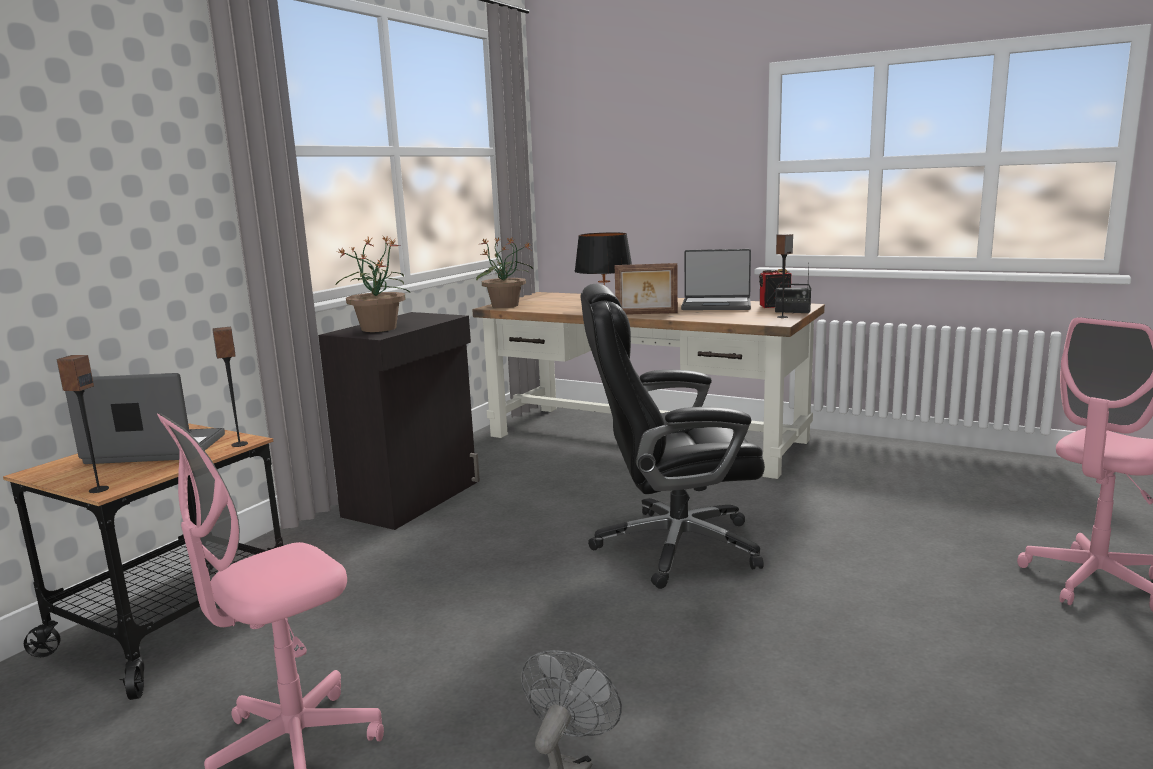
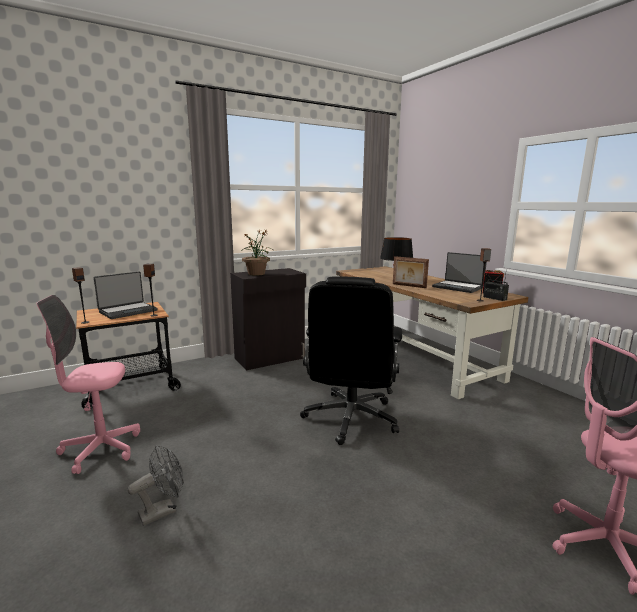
camera: 30 degrees right, 0 degrees up
(155, 450) = (128, 311): laptop -> laptop turned 105 degrees clockwise
(505, 306) = (353, 271): potted plant -> none
(673, 547) = (350, 418): black office chair -> black office chair turned 105 degrees counterclockwise

